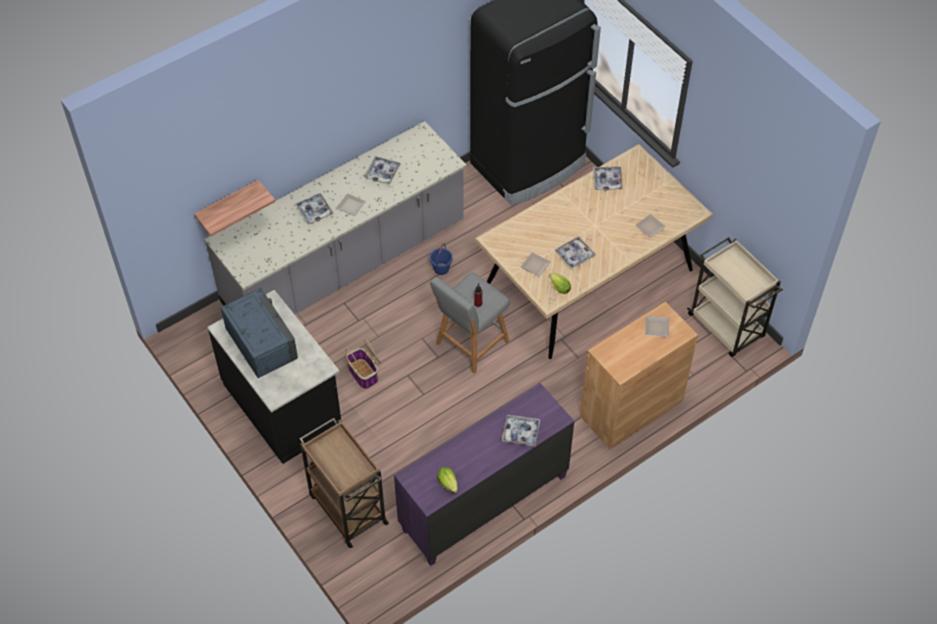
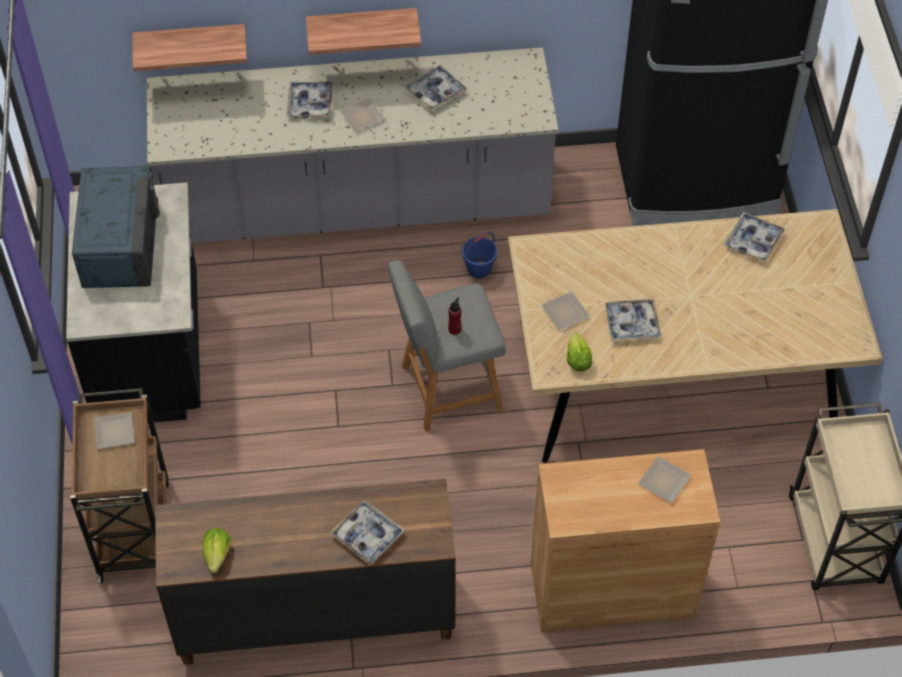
camera: 30 degrees right, 0 degrees up
(324, 152) = (362, 27): none -> shelf
(363, 374) = (279, 361): basket -> none
(483, 502) = (314, 615): purple dresser -> brown dresser
(650, 228) = (771, 336): plate -> plate (113, 433)

